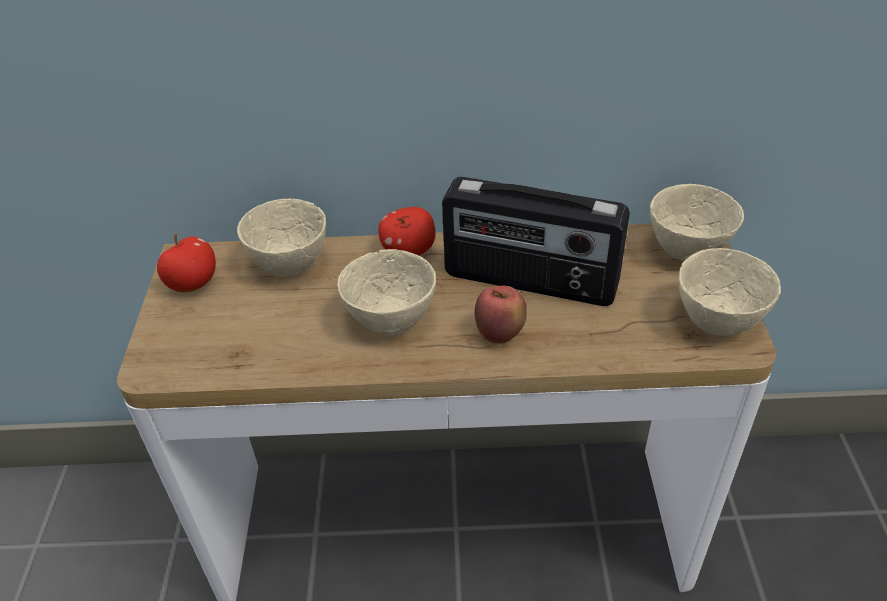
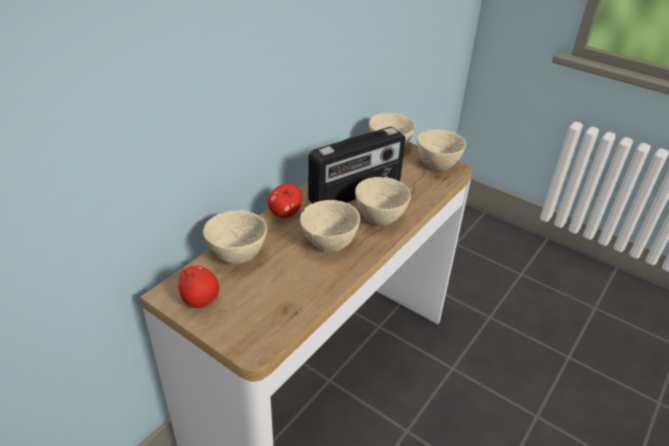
camera: 55 degrees left, 5 degrees down
(500, 334) = (379, 219): apple -> beige bowl

